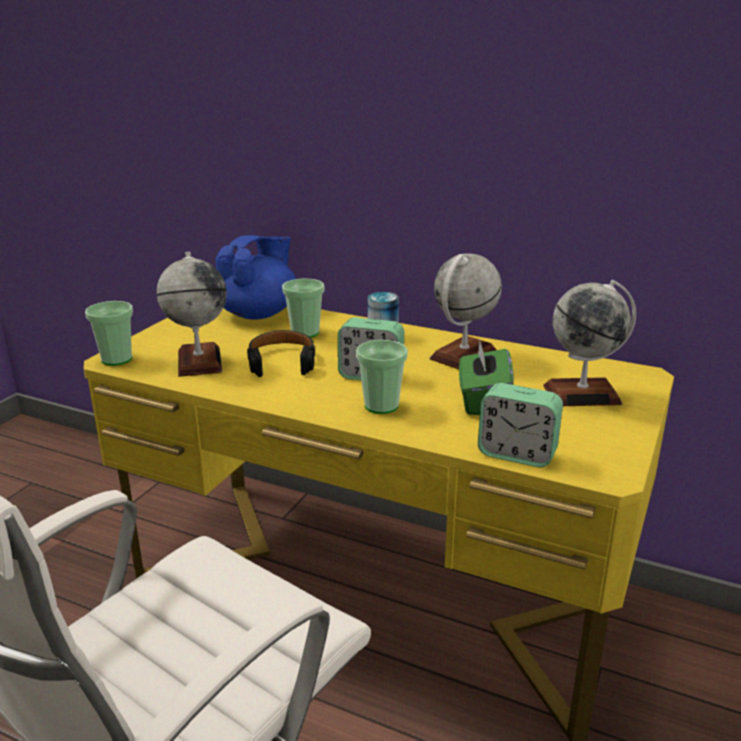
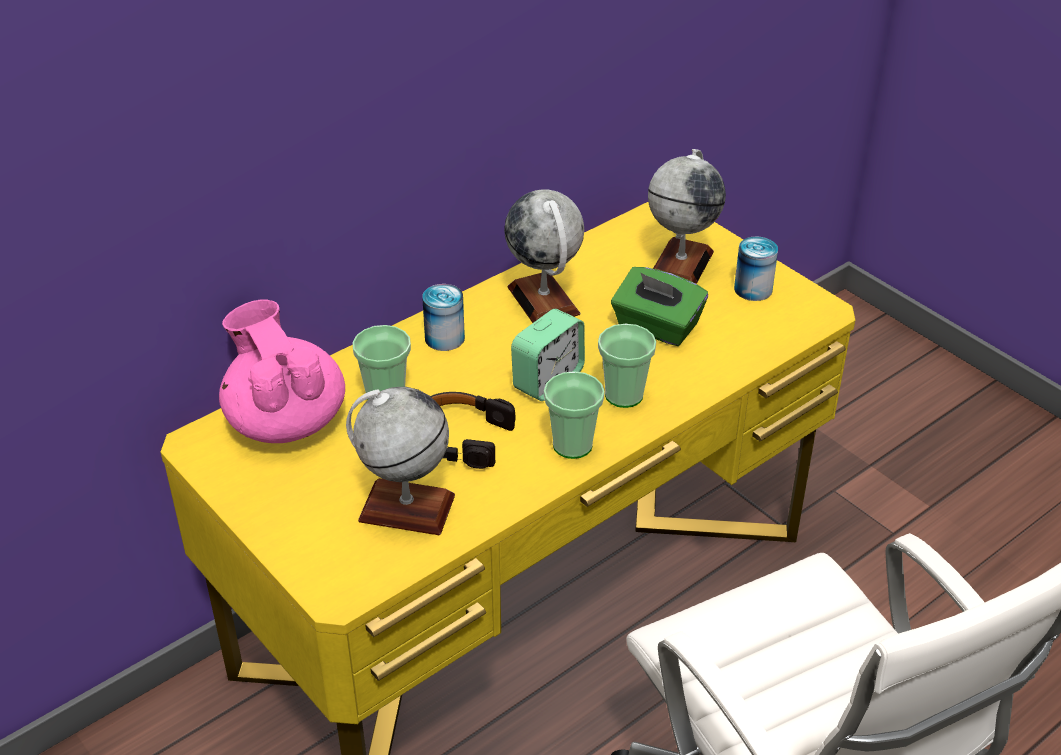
camera: 65 degrees left, 15 degrees up
(116, 359) = (339, 586): cup -> cup (572, 445)
(259, 314) = (285, 420): blue teapot -> pink teapot
(517, 454) = (765, 345): alarm clock -> none
(593, 432) = (753, 289): none -> can

